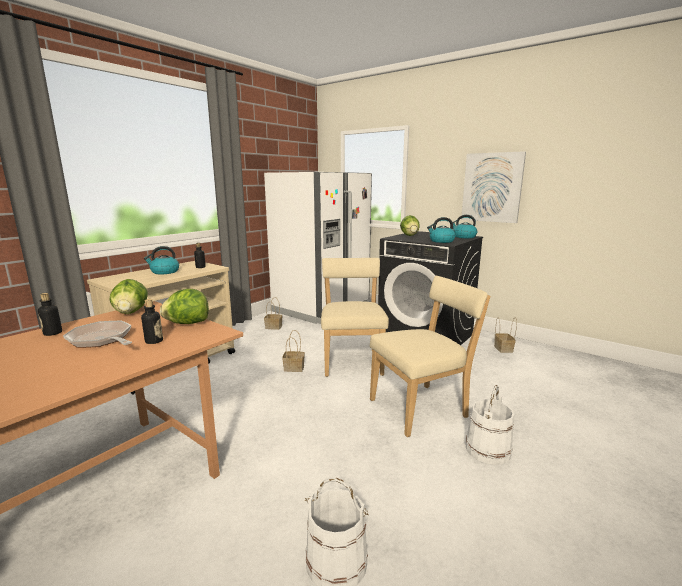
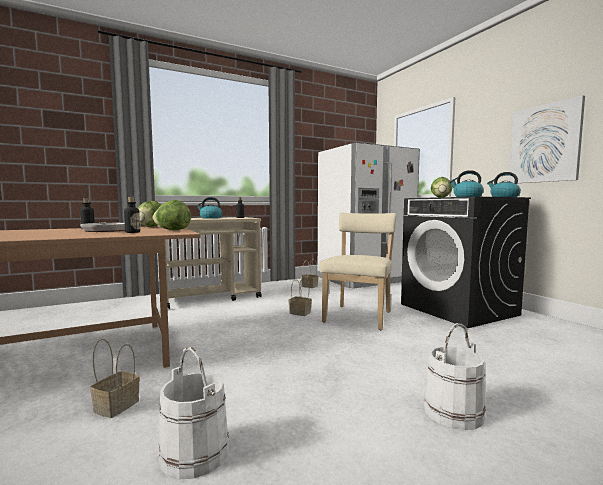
camera: 25 degrees right, 10 degrees down
(422, 408) = (401, 361): beige chair -> none
(502, 348) = (554, 331): basket -> basket (117, 405)

